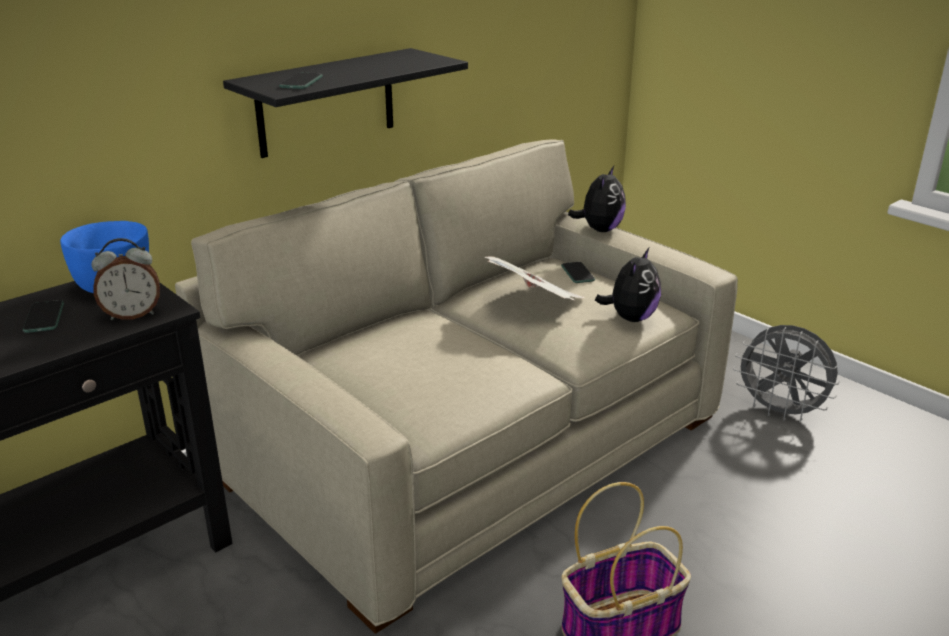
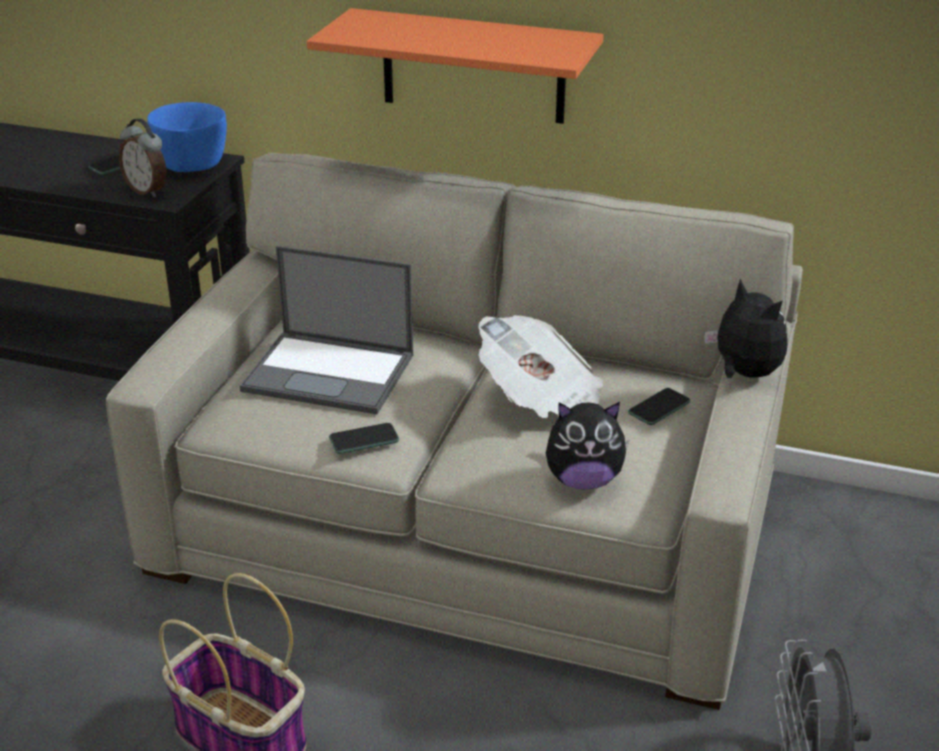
camera: 60 degrees right, 5 degrees up
(301, 82) = (377, 32): phone -> phone (364, 440)
(326, 102) = (473, 66): black shelf -> orange shelf
(412, 365) = (331, 373): none -> laptop
(599, 229) = (743, 374): plush toy -> plush toy turned 120 degrees counterclockwise

